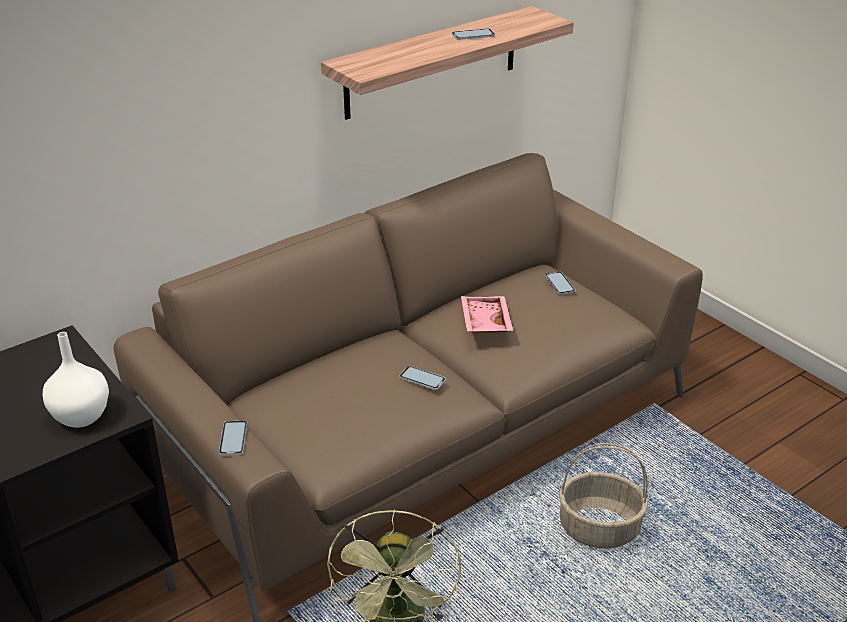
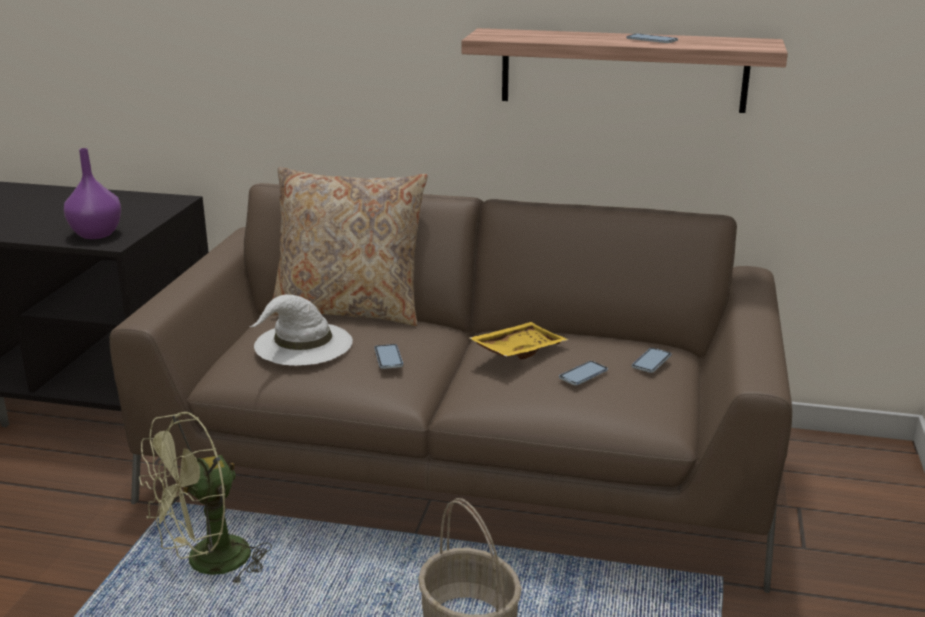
camera: 50 degrees right, 10 degrees down
(82, 417) = (96, 235): white vase -> purple vase
(233, 439) = (162, 300): phone -> phone (583, 374)
(308, 360) = (349, 310): none -> beige pillow
(350, 407) = (302, 344): none -> white hat
(484, 322) = (517, 350): pink tray -> yellow tray

